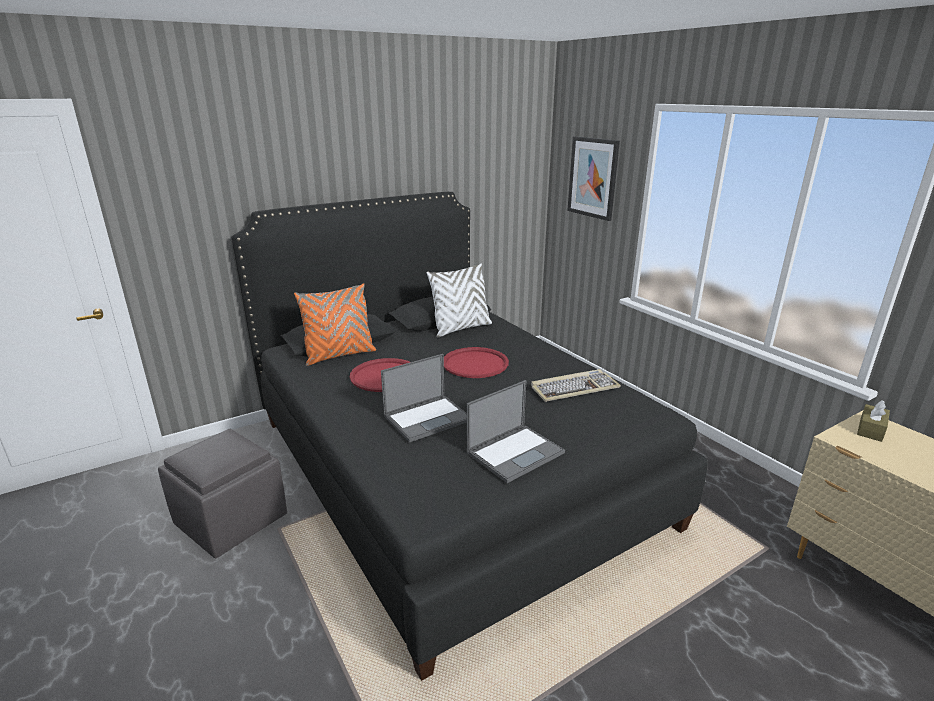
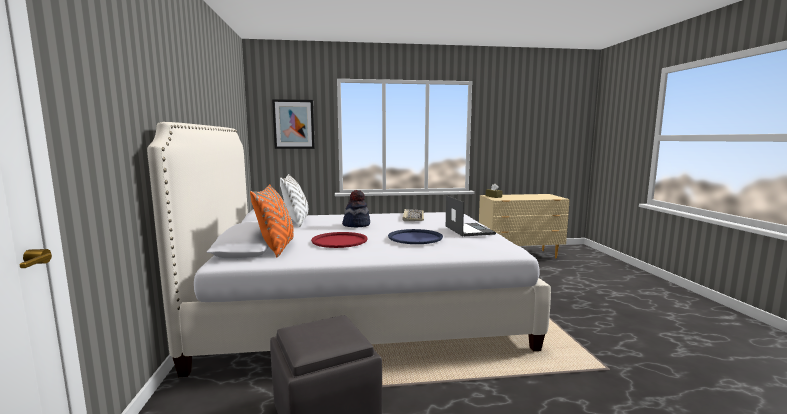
camera: 65 degrees left, 15 degrees down
(428, 418) = (415, 237): laptop -> blue tray
(448, 469) = (361, 309): black bed -> white bed
(475, 363) = (356, 225): red tray -> hat

